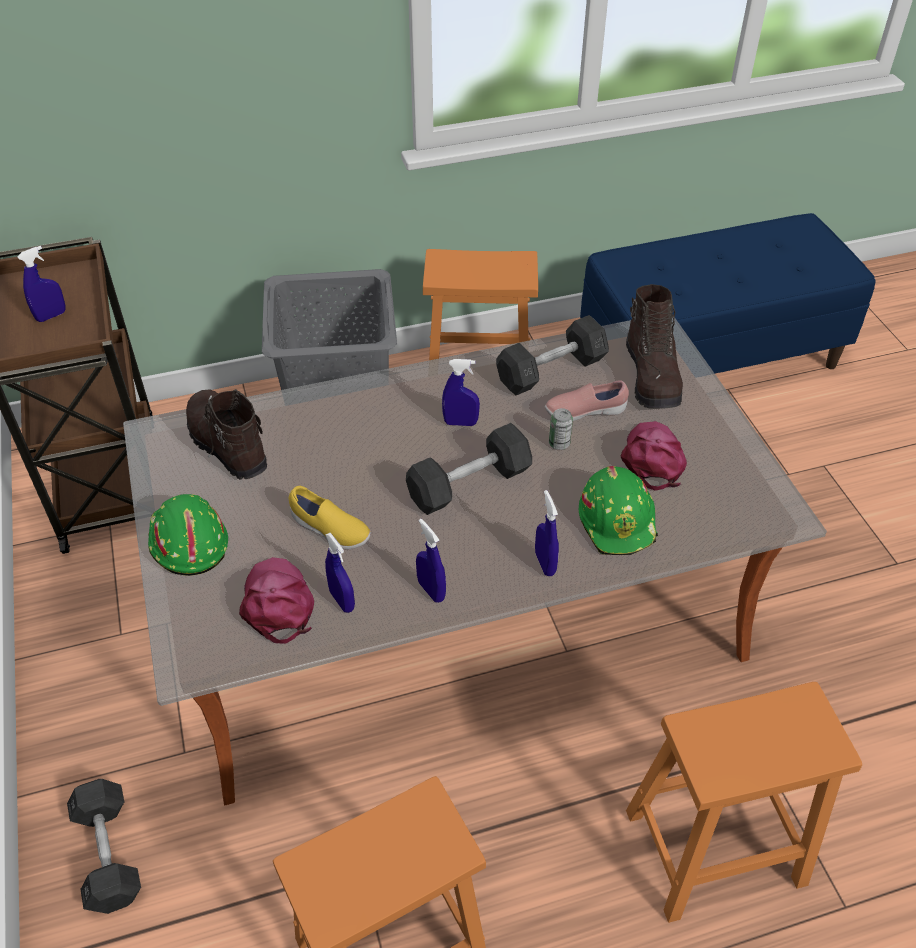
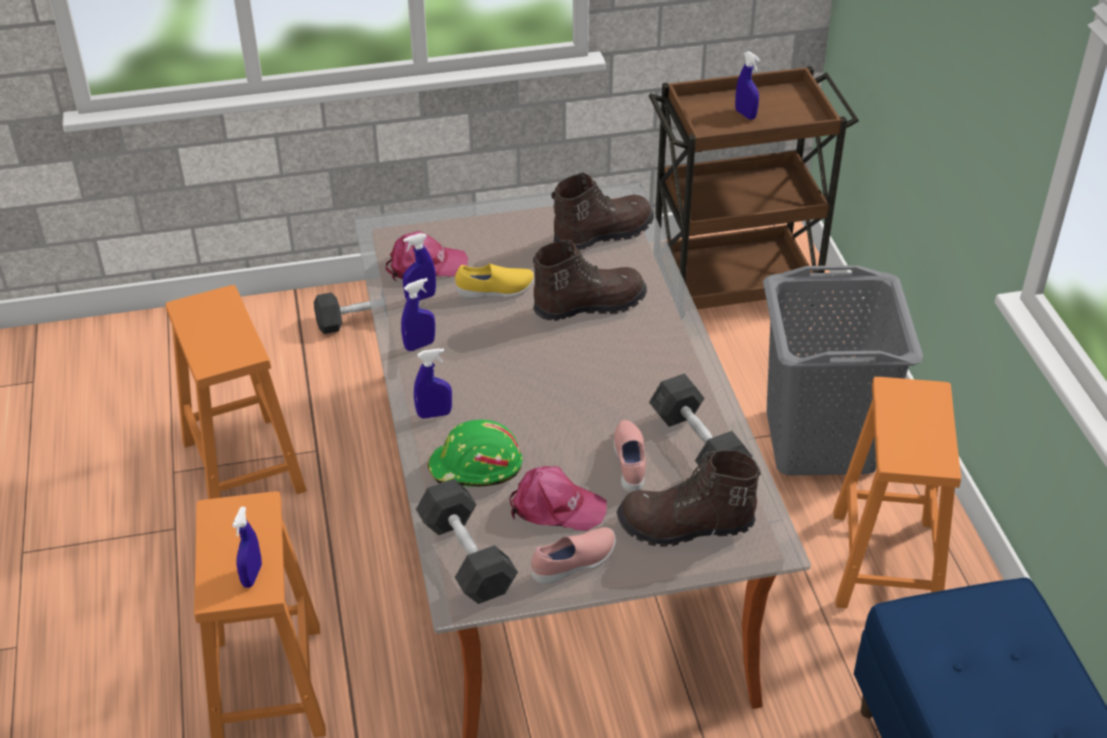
camera: 95 degrees right, 5 degrees down
(187, 542) = (496, 220): green hard hat -> none
(330, 530) = (495, 291): yellow shoe -> yellow shoe turned 135 degrees counterclockwise
(353, 451) = (589, 304): none -> brown boot
(460, 423) = (621, 373): blue spray bottle -> blue spray bottle (252, 576)
(469, 484) = (538, 374): grey dumbbell -> grey dumbbell (466, 556)
(559, 443) = (585, 439): can -> none
(718, 442) = (574, 564): none -> pink shoe

